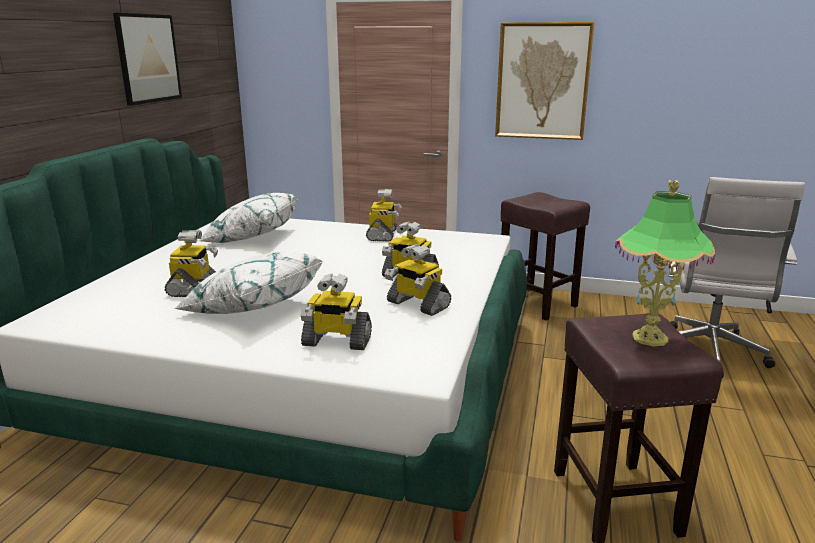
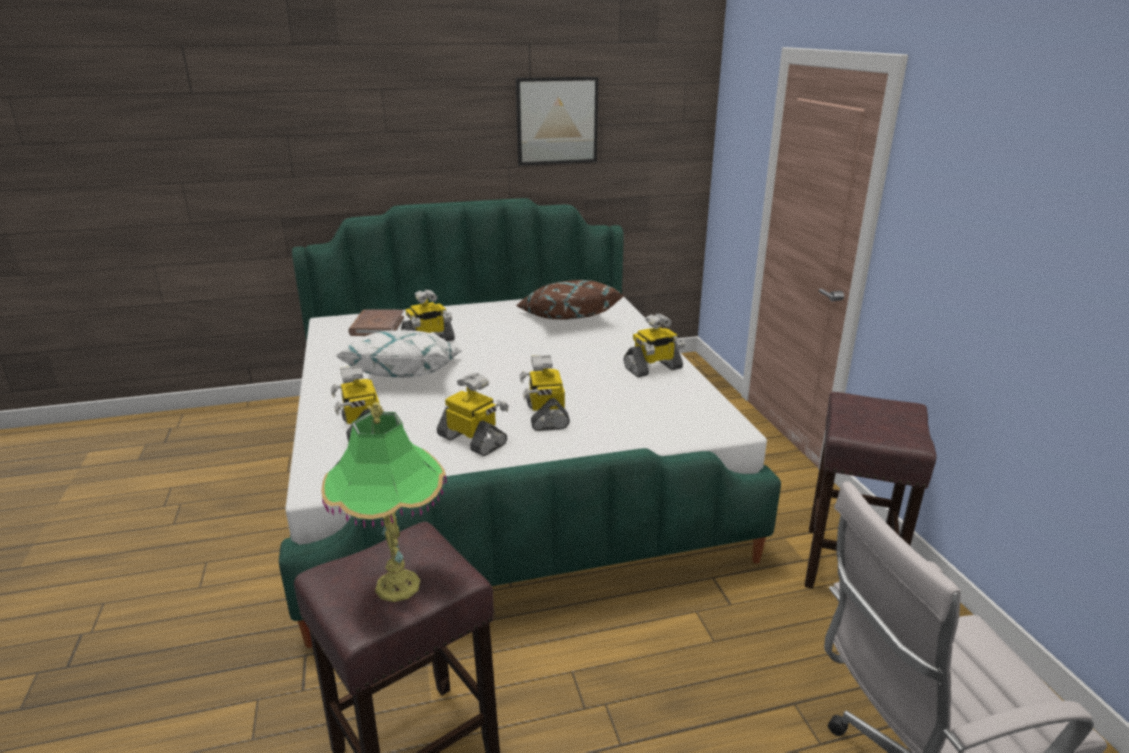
camera: 60 degrees right, 5 degrees up
(105, 301) = (377, 326): none -> brown book
(251, 236) = (567, 319): white pillow -> brown pillow
(417, 304) = (473, 440): toy robot -> toy robot turned 120 degrees clockwise
(542, 81) = (970, 227): picture -> none

